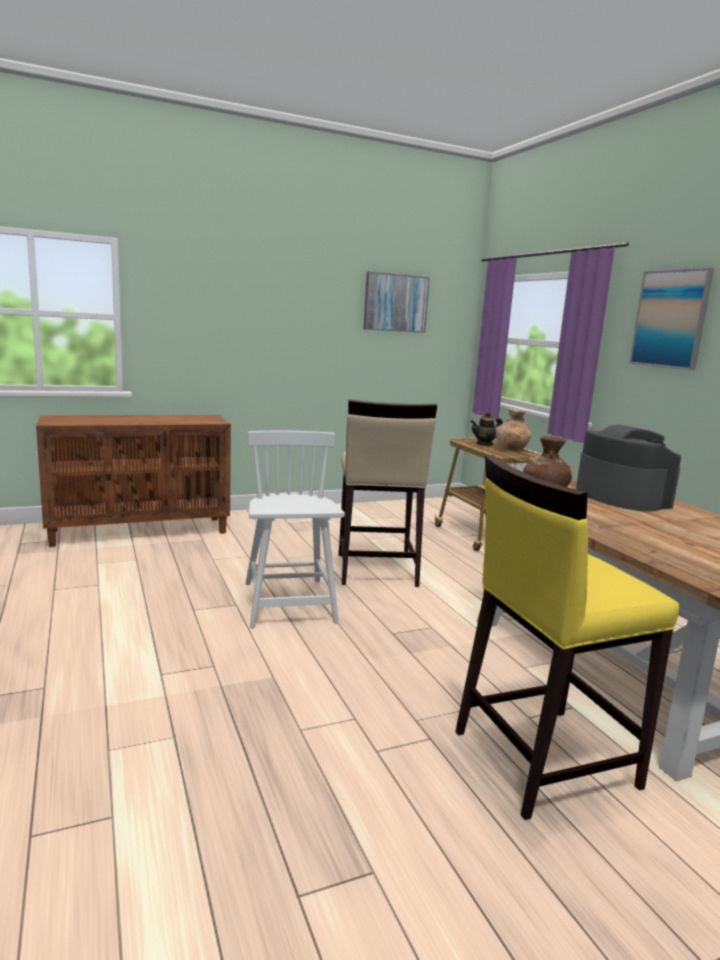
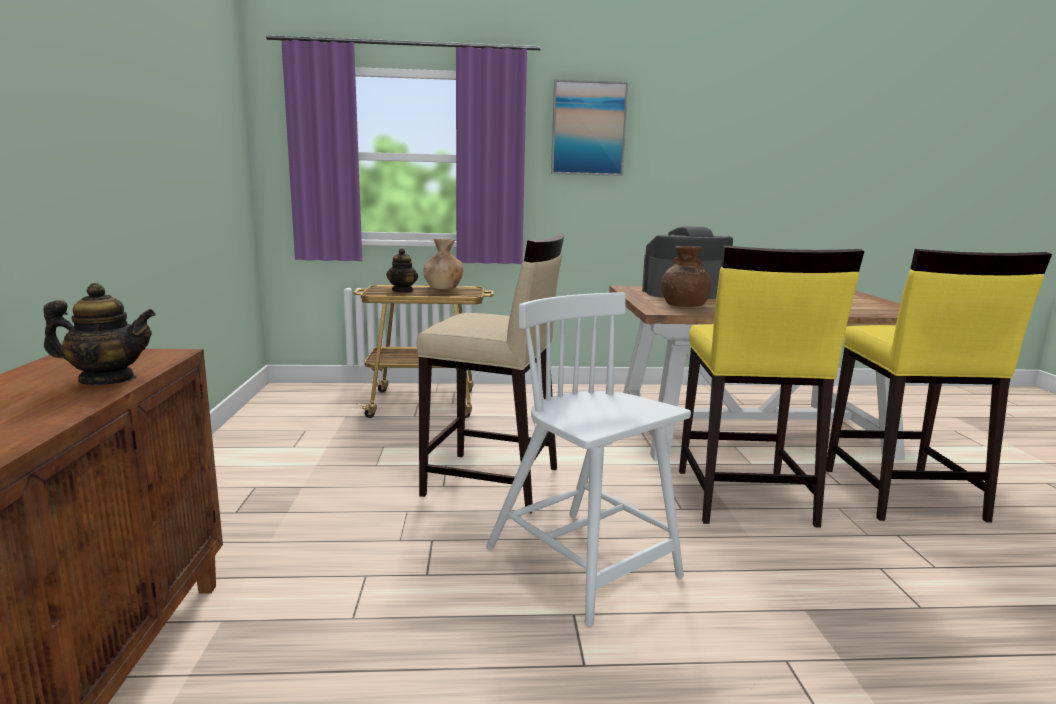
camera: 70 degrees left, 0 degrees up
(177, 421) = (107, 380): none -> teapot
(289, 604) = (584, 564): white chair -> white chair turned 45 degrees clockwise
(395, 303) = (191, 93): picture -> none
(438, 660) = (743, 497): none -> yellow stool

